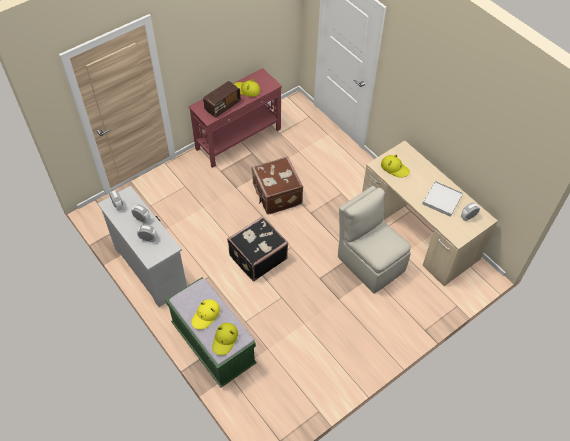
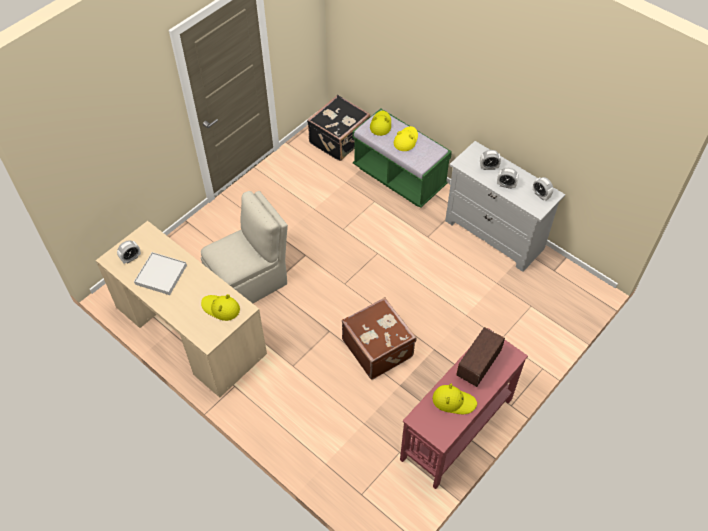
camera: 170 degrees right, 0 degrees up
(257, 257) = (380, 266): black suitcase -> black suitcase (340, 140)
(369, 262) = (249, 281): beige chair -> beige chair turned 75 degrees counterclockwise

